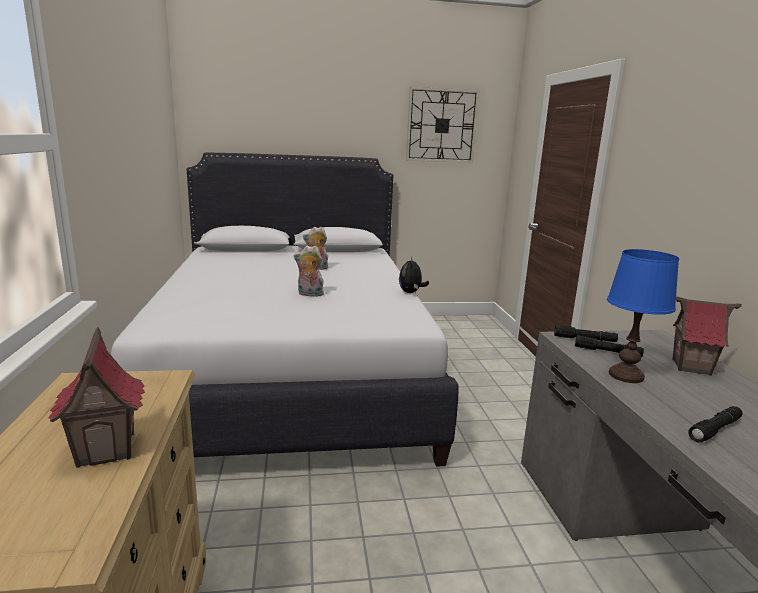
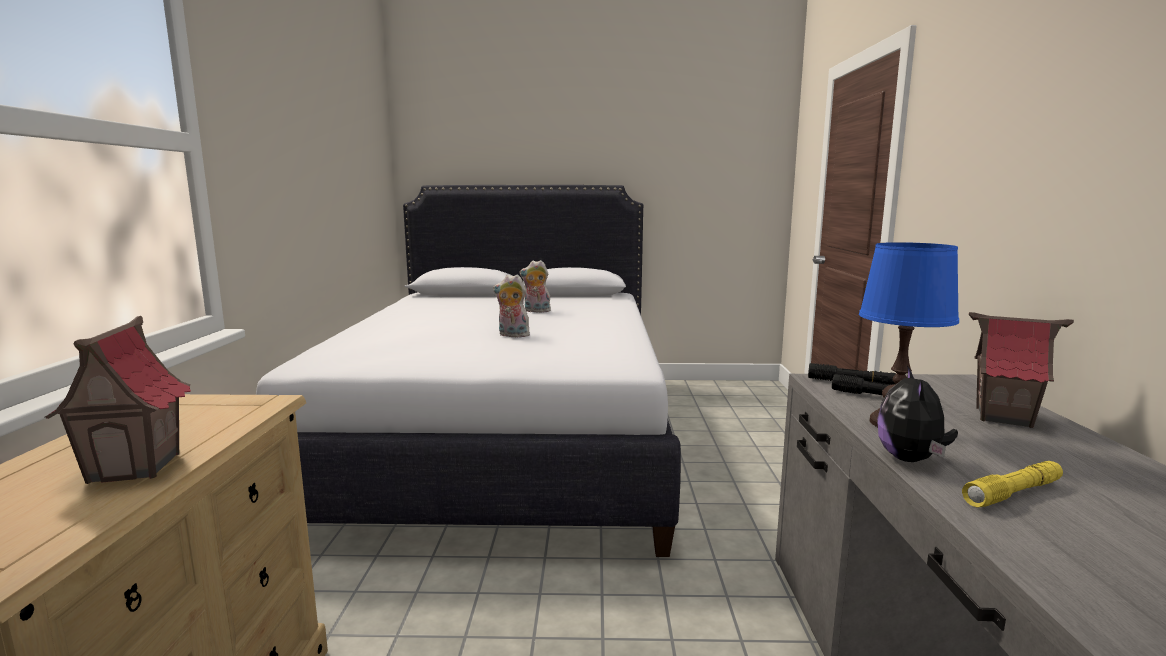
camera: 10 degrees right, 5 degrees down
(411, 292) = (641, 334): plush toy -> plush toy (911, 459)
(441, 125) = (703, 143): wall clock -> none
(715, 430) = (1013, 493): black flashlight -> yellow flashlight

